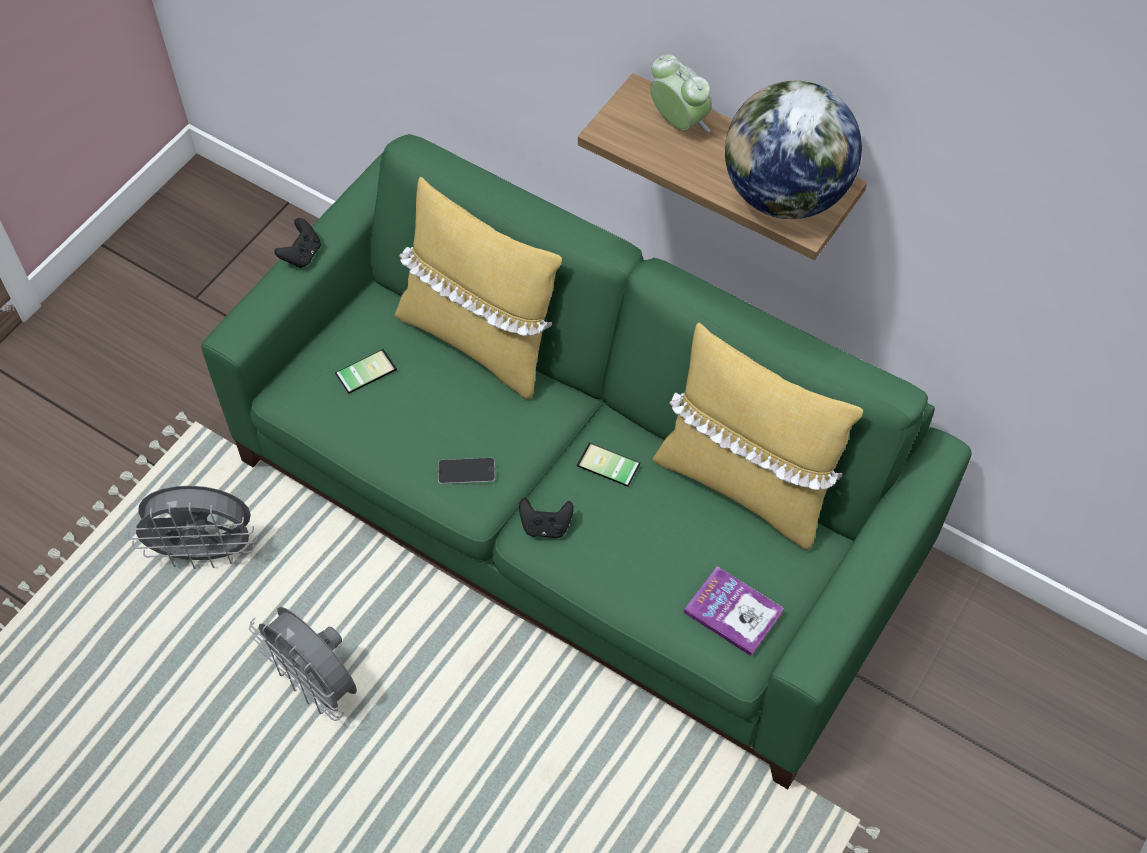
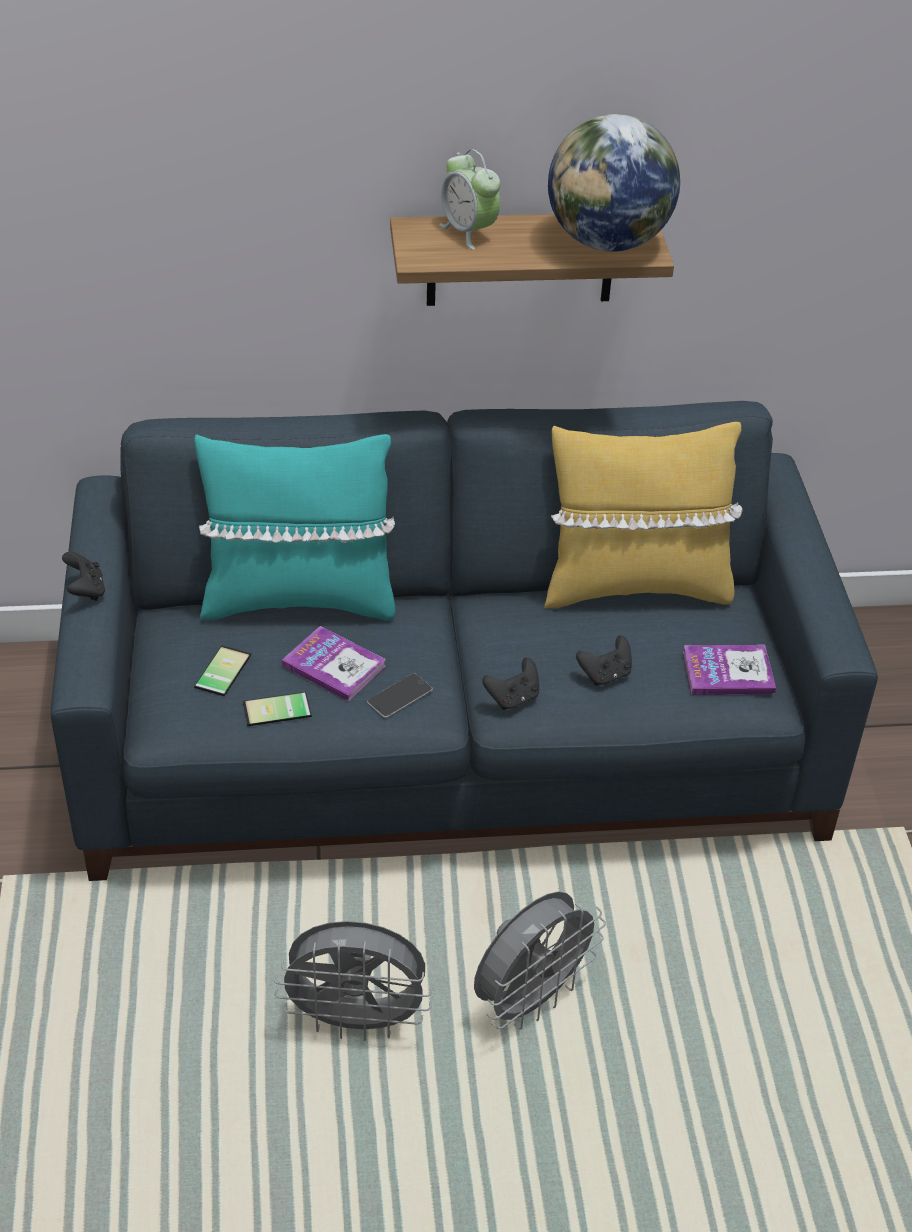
camera: 40 degrees left, 15 degrees down
(206, 552) = (128, 979): grey fan -> grey fan (530, 999)
(444, 415) = (334, 665): none -> book
(479, 339) = (299, 599): yellow pillow -> turquoise pillow
(576, 512) = (453, 743): green sofa -> blue sofa
(607, 467) = (515, 630): phone -> phone (277, 712)
(634, 551) = (605, 675): none -> black game controller
(678, 123) = (469, 232): alarm clock -> alarm clock turned 135 degrees counterclockwise

